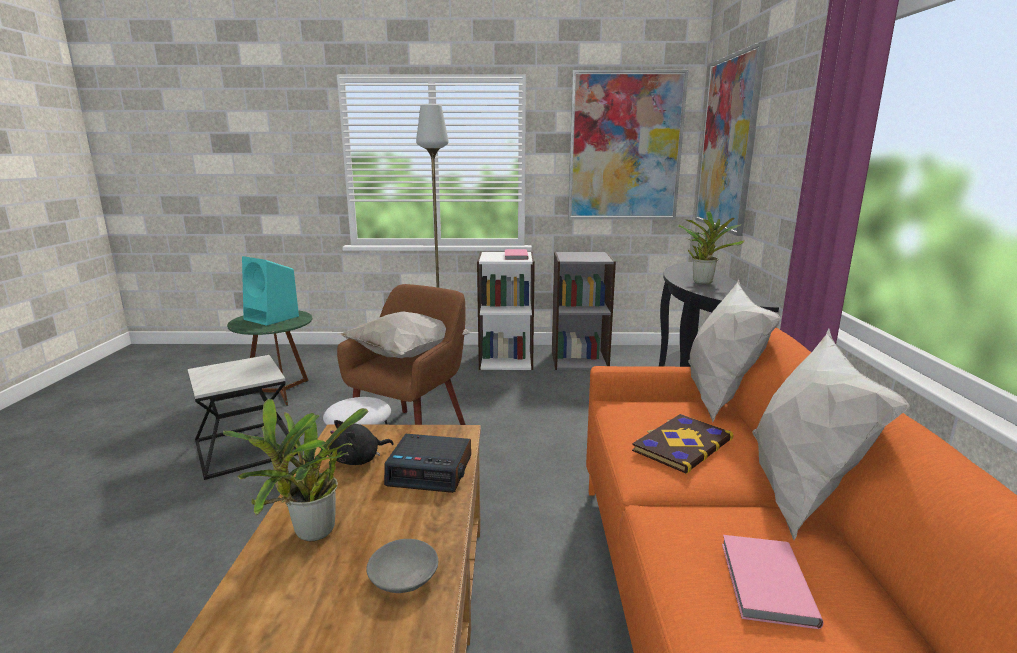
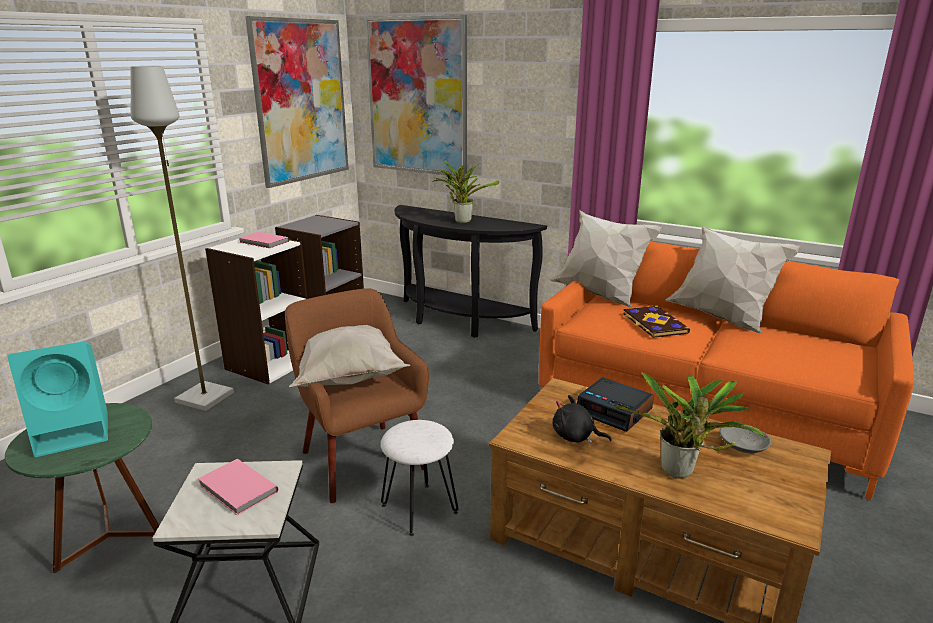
camera: 60 degrees left, 5 degrees up
(359, 460) = (576, 437): black plush toy -> black plush toy turned 120 degrees clockwise
(431, 470) = (615, 411): alarm clock -> alarm clock turned 90 degrees clockwise
(764, 583) = (792, 350): pink book -> pink book (237, 490)

